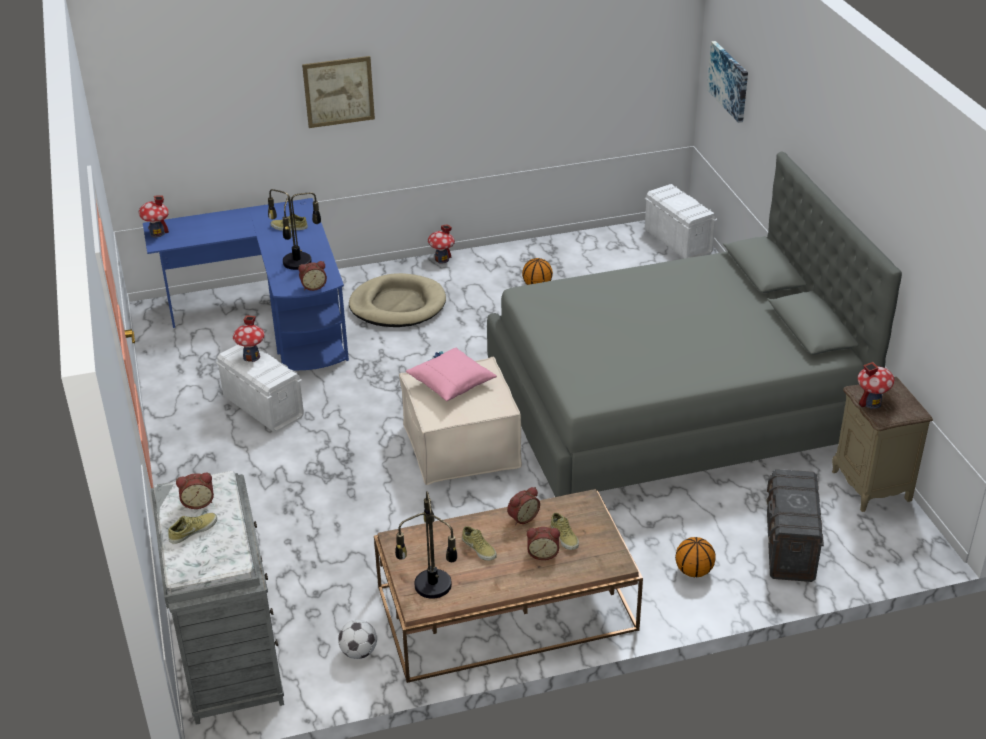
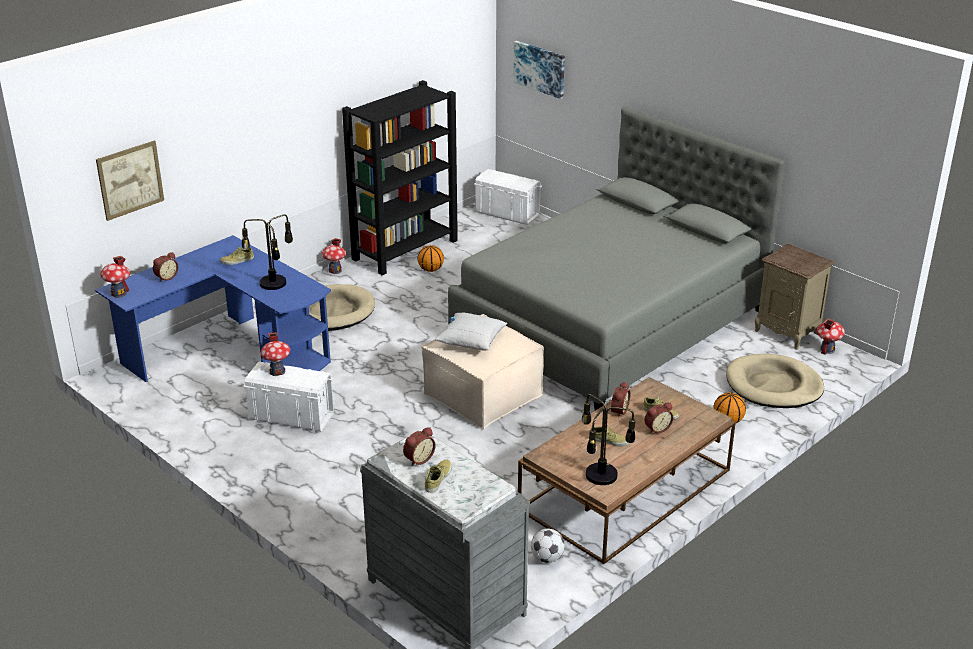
camera: 30 degrees left, 5 degrees down
(313, 286) = (307, 297): alarm clock -> alarm clock (166, 277)
(338, 91) = (247, 131): picture -> picture (130, 180)
(451, 384) = (471, 341): pink pillow -> grey pillow
(531, 255) = (405, 250): none -> black bookcase
(789, 547) = (773, 386): grey storage box -> beige dog bed
(871, 402) = (789, 263): toy house -> toy house (827, 349)

